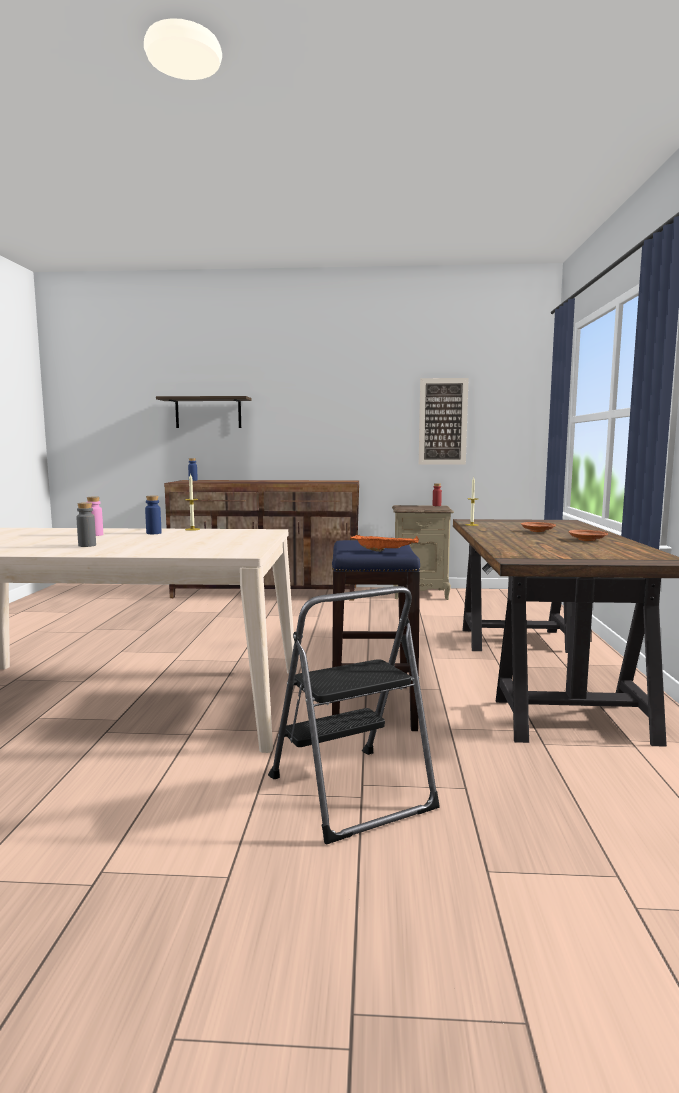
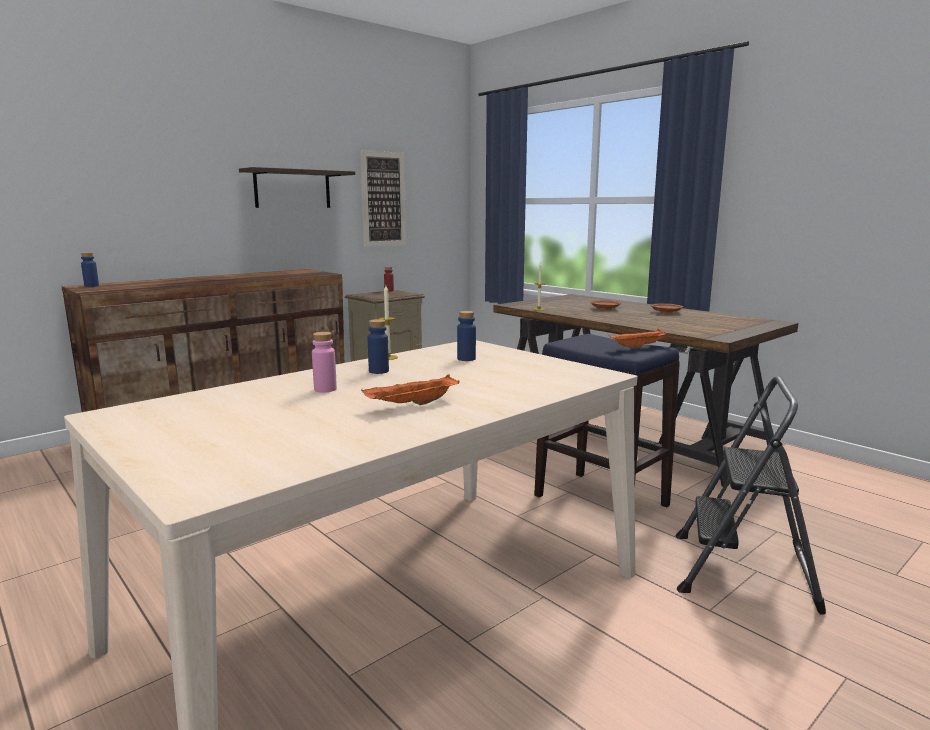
camera: 45 degrees left, 5 degrees up
(87, 545) = (412, 405): grey bottle -> orange tray
(208, 413) = (93, 182): shelf -> shelf (292, 189)
(223, 536) = (466, 359): none -> blue bottle

